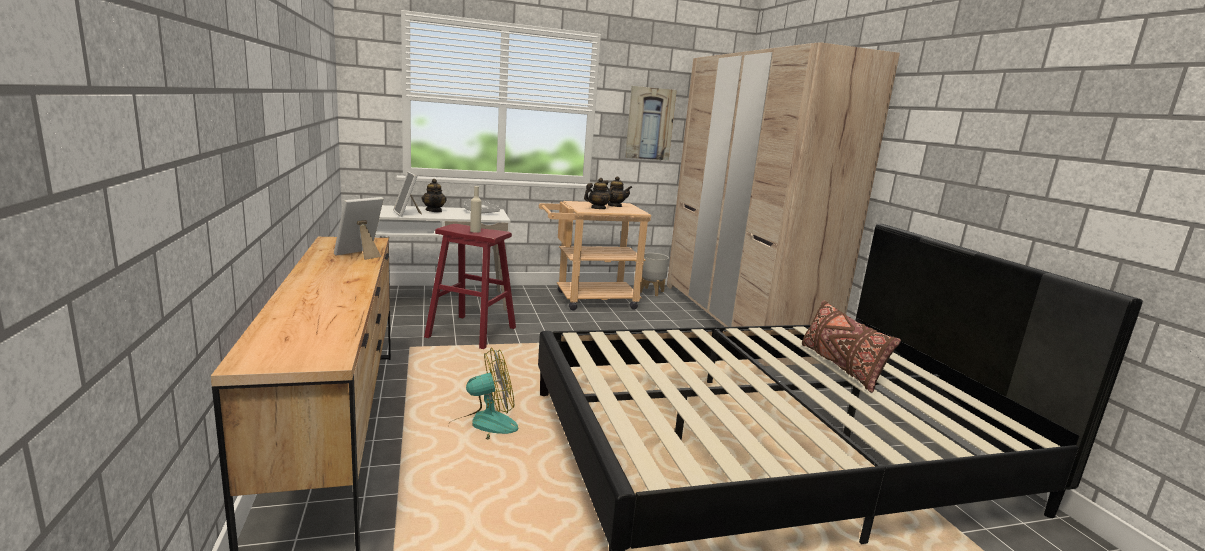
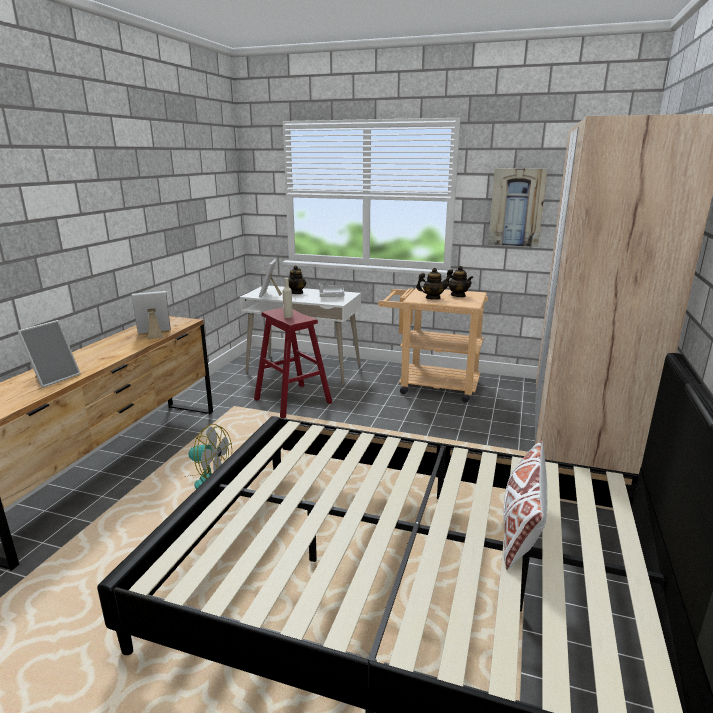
camera: 35 degrees right, 5 degrees up
(330, 306) = (54, 378): none -> picture frame
(651, 291) = (509, 385): grey planter -> none
(840, 366) = (521, 525): brown pillow -> white pillow

